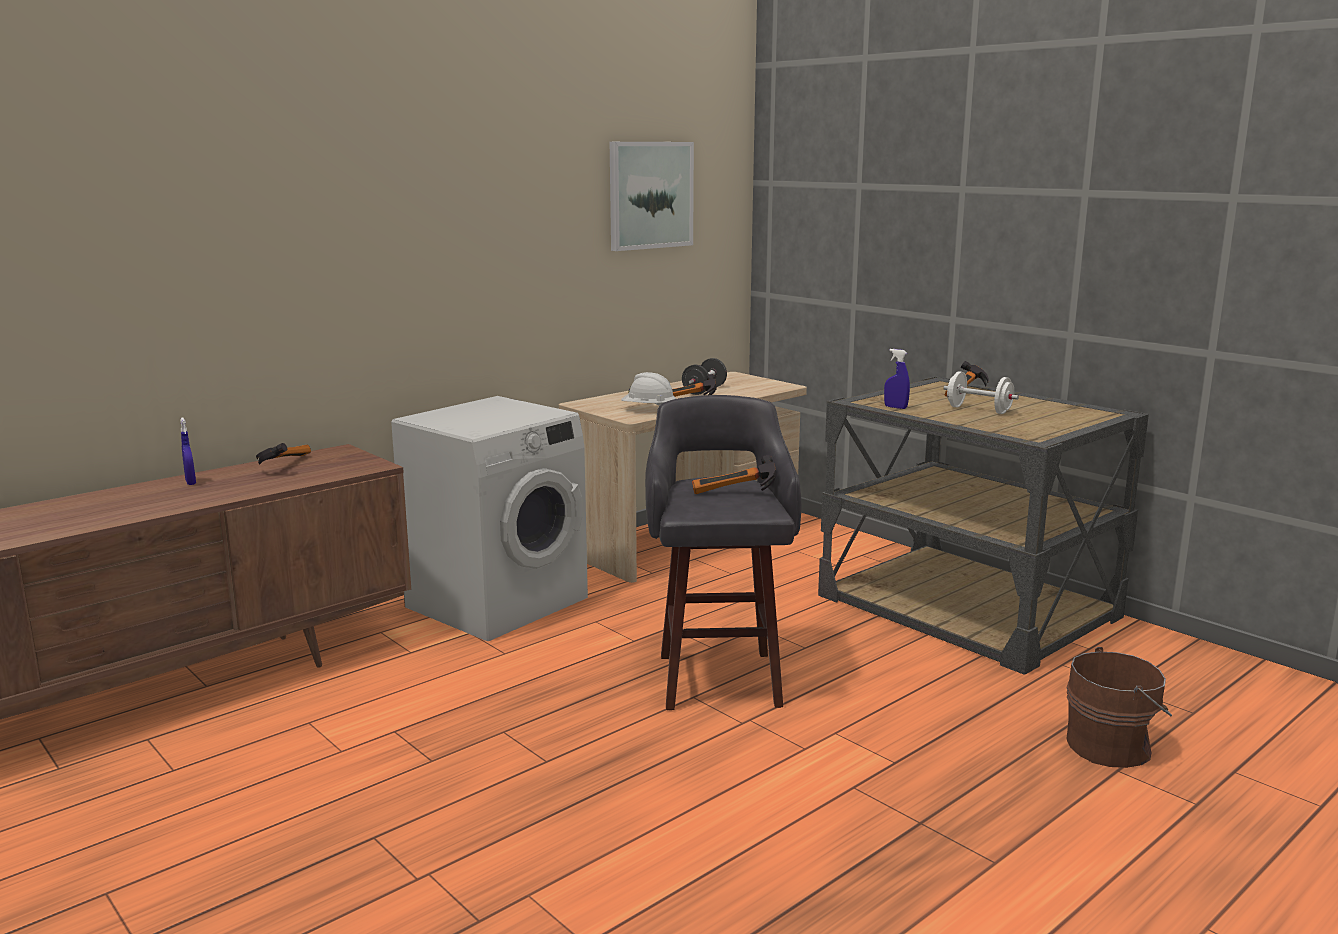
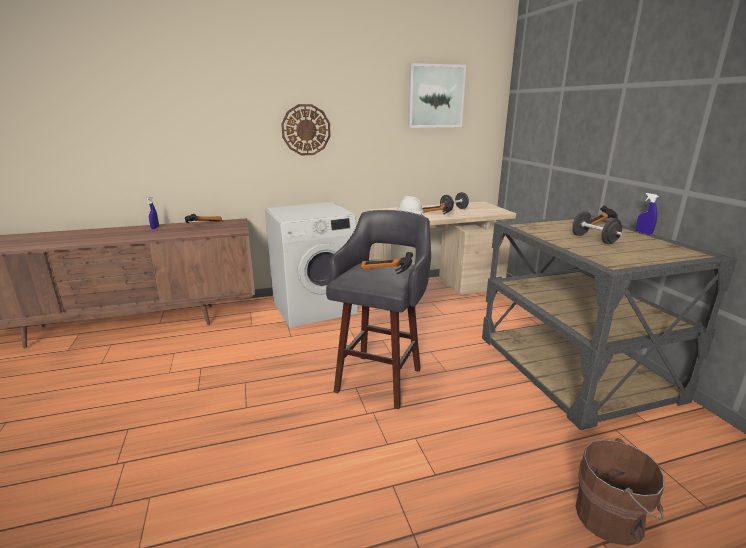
camera: 25 degrees right, 5 degrees up
(450, 265) = (306, 130): none -> wall clock
(895, 407) = (534, 231): blue spray bottle -> blue spray bottle (643, 233)
(978, 410) = (593, 239): white dumbbell -> black dumbbell

